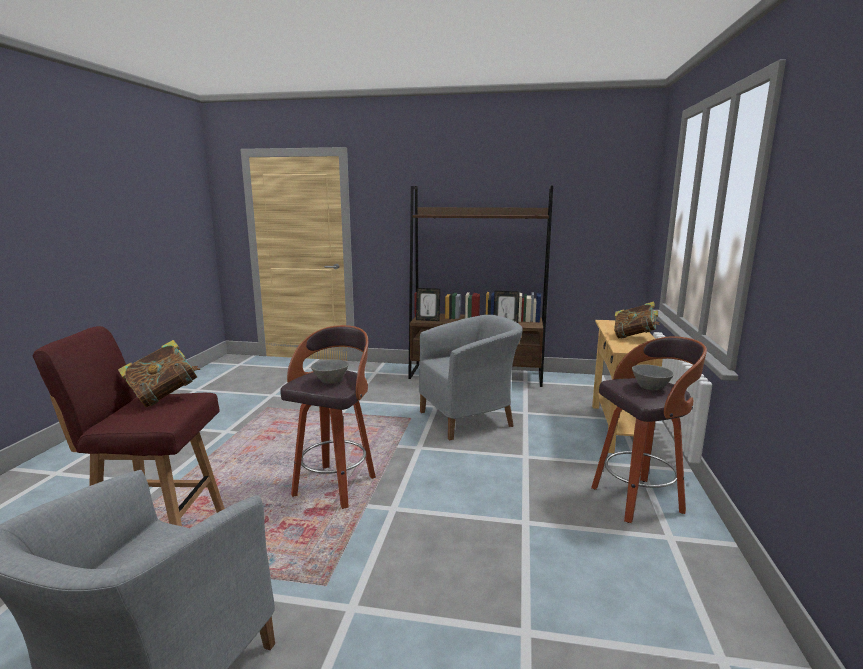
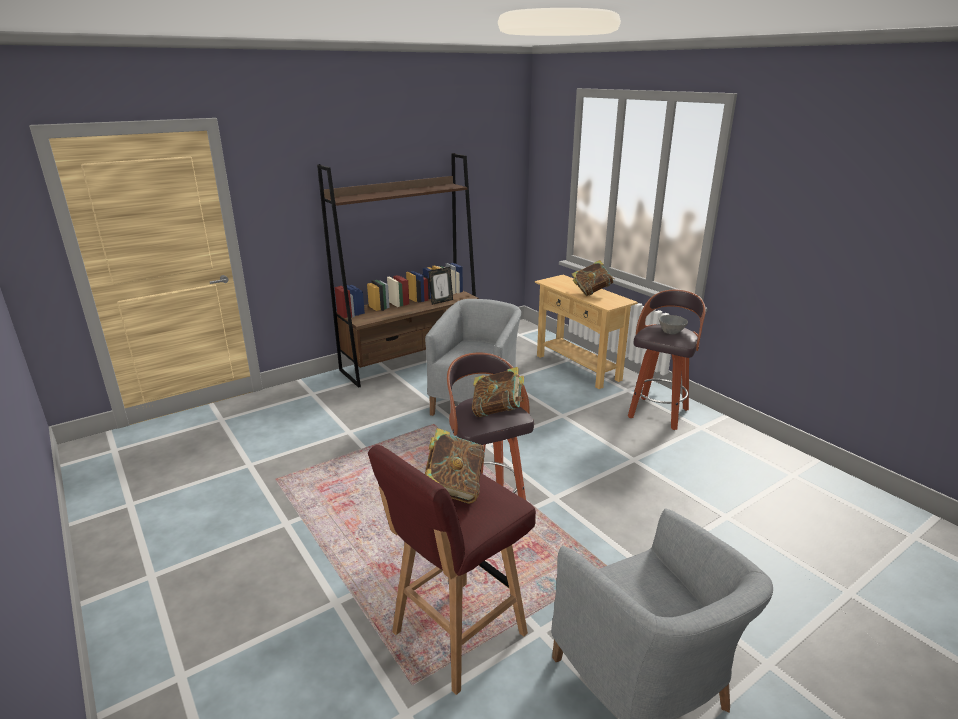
camera: 45 degrees left, 10 degrees up
(331, 380) = (497, 411): grey bowl -> book
(428, 320) = (366, 318): picture frame -> none

